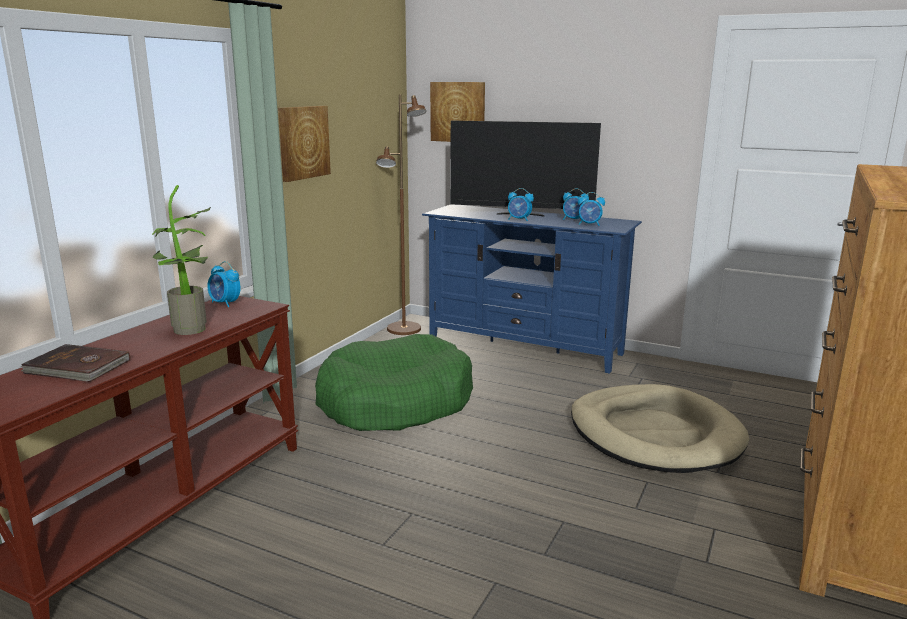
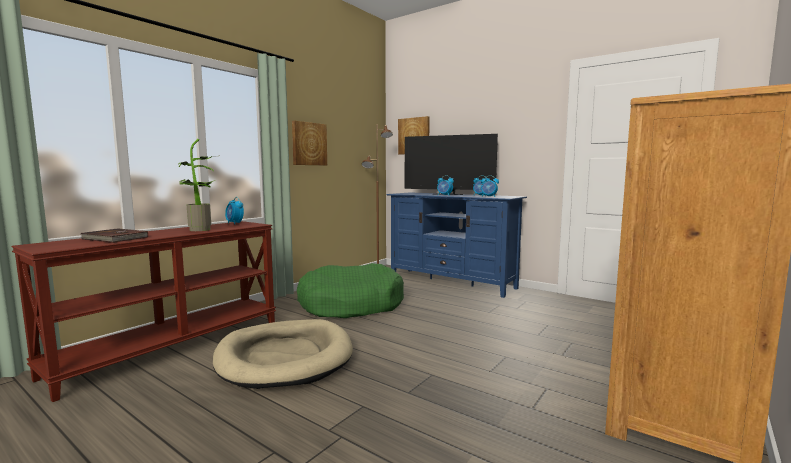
camera: 10 degrees right, 10 degrees down
(654, 434) = (522, 331): beige dog bed -> beige dog bed (285, 357)

